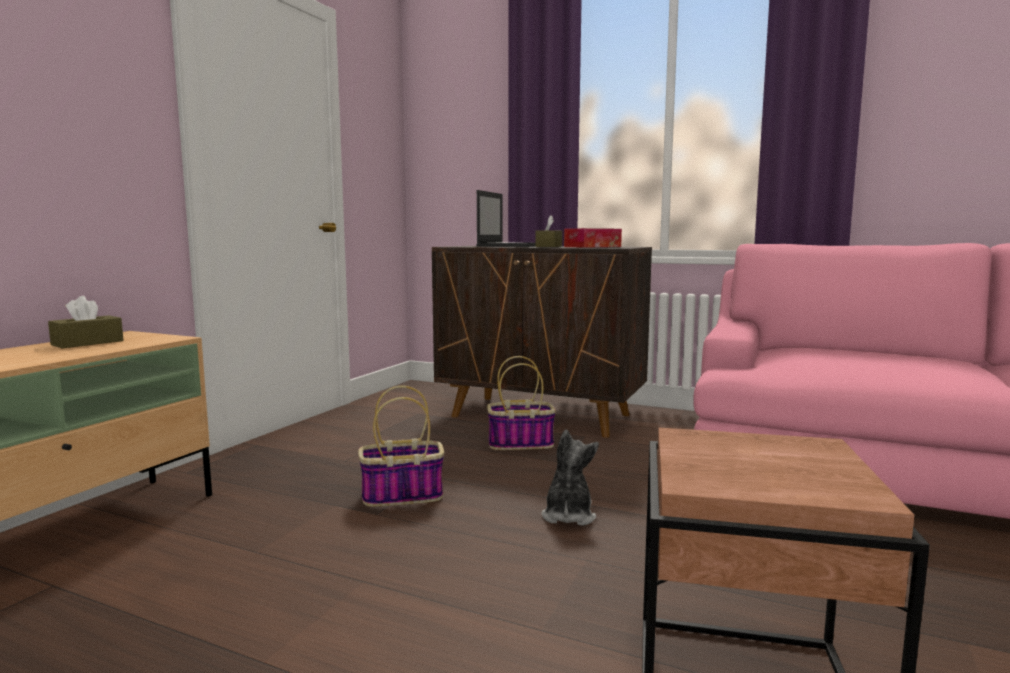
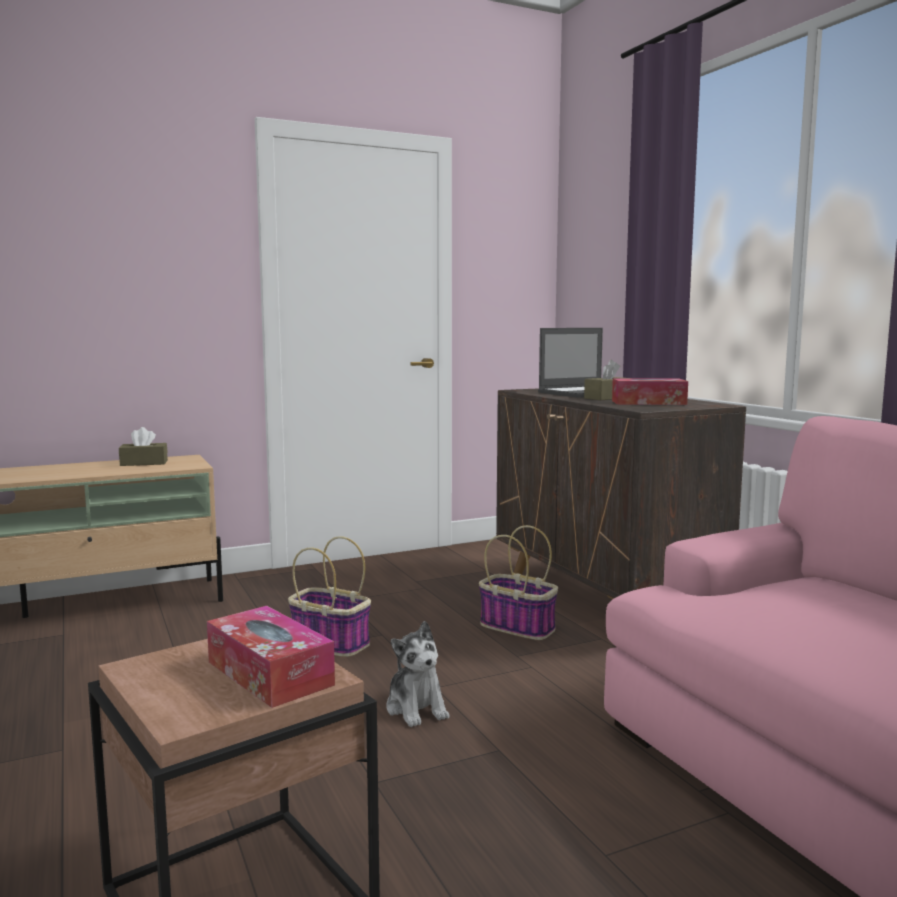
camera: 40 degrees right, 0 degrees up
(568, 515) = (416, 708): plush toy -> plush toy turned 105 degrees clockwise
(787, 453) = (269, 673): none -> tissue box

